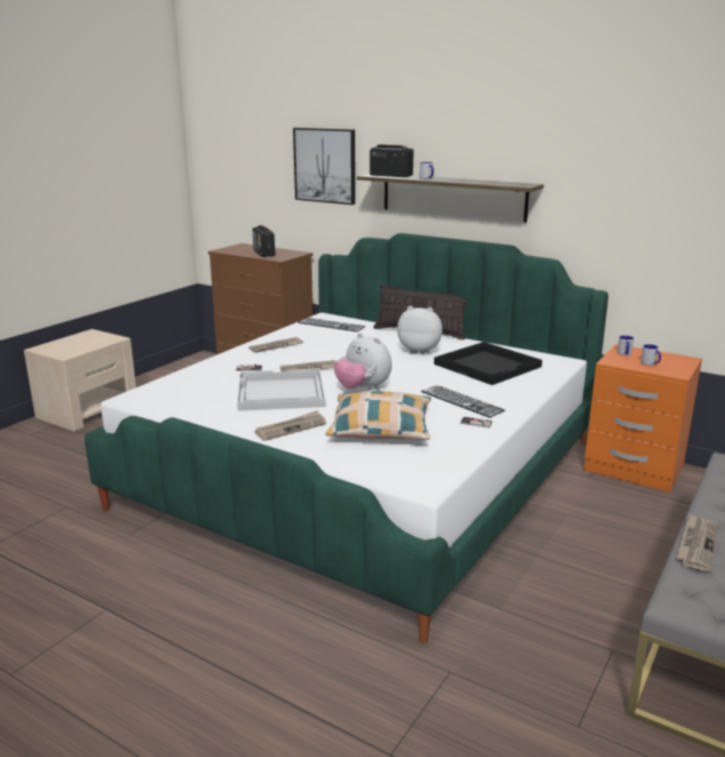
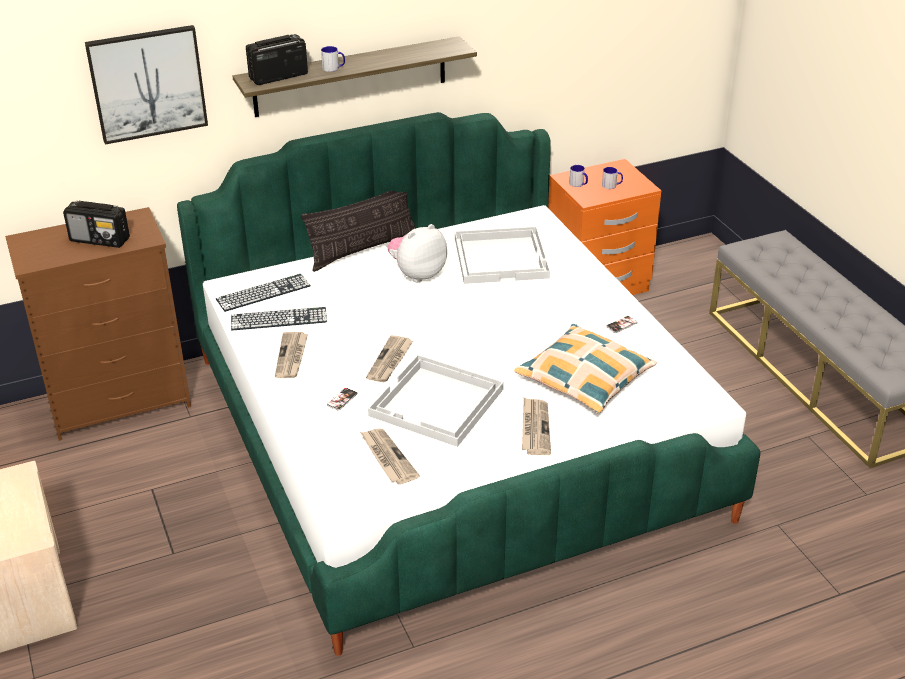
camera: 55 degrees left, 15 degrees up
(363, 389) = (482, 350): plush toy -> none
(462, 401) = (569, 310): keyboard -> keyboard (279, 319)
(488, 365) = (502, 257): black tray -> white tray
(696, 544) = (837, 330): newspaper -> newspaper (387, 458)

